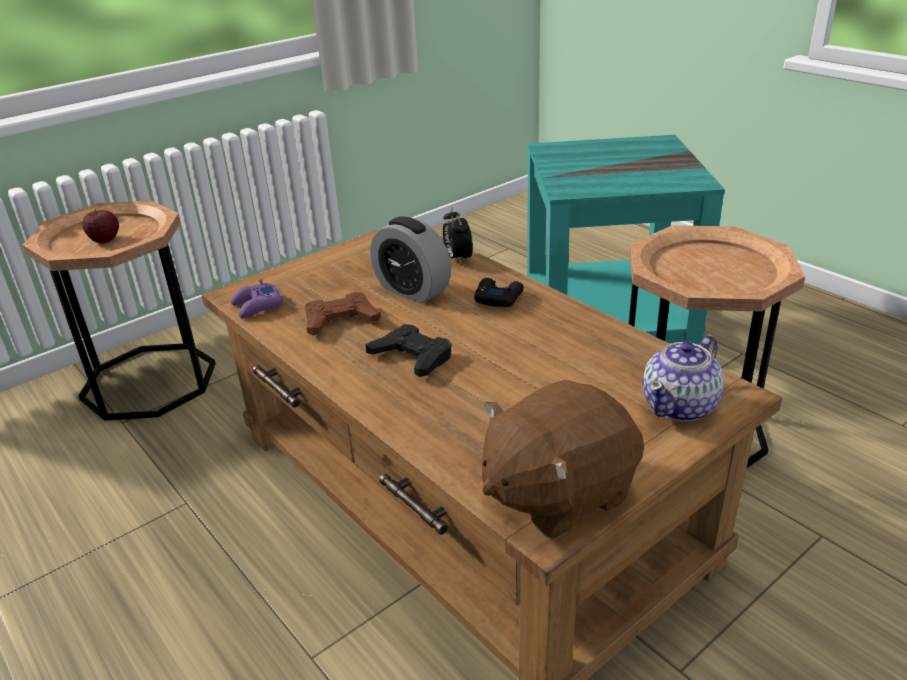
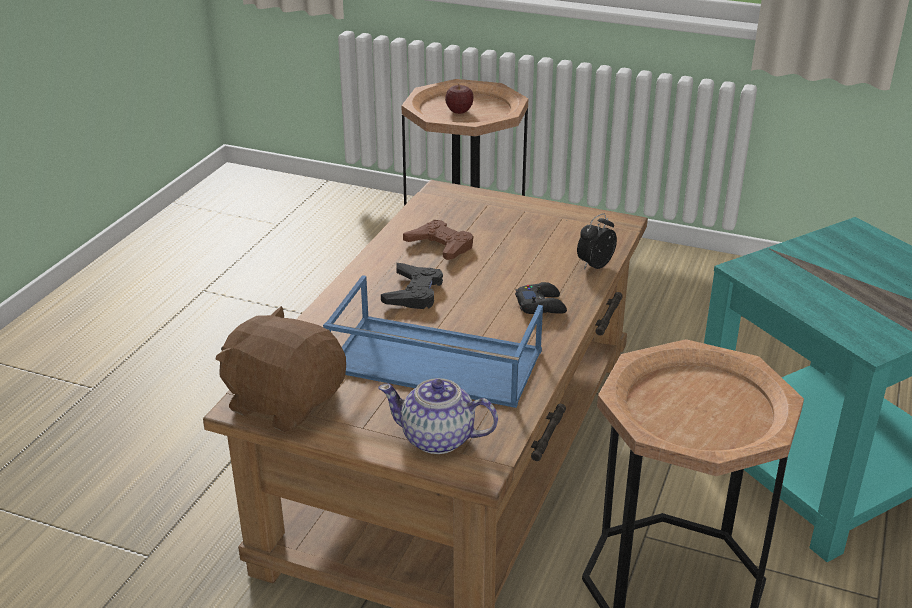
camera: 60 degrees right, 0 degrees up
(257, 306) = (431, 206): purple game controller -> none
(412, 290) = (516, 261): alarm clock -> none
(547, 377) = (432, 362): none -> blue tray

